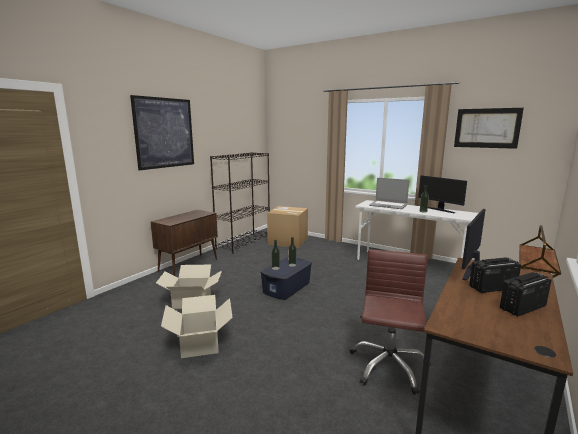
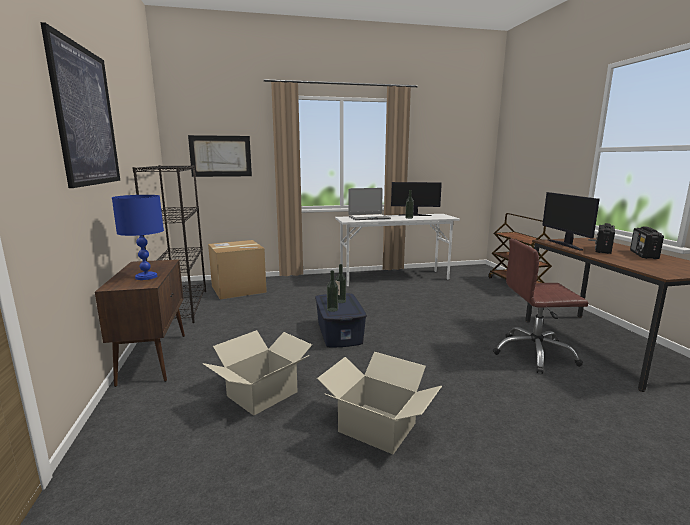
camera: 45 degrees left, 0 degrees up
(180, 219) = (146, 277): none -> blue table lamp
(388, 366) = (534, 354): brown office chair -> brown office chair turned 60 degrees counterclockwise
(486, 128) = (438, 133): picture -> picture (220, 156)

